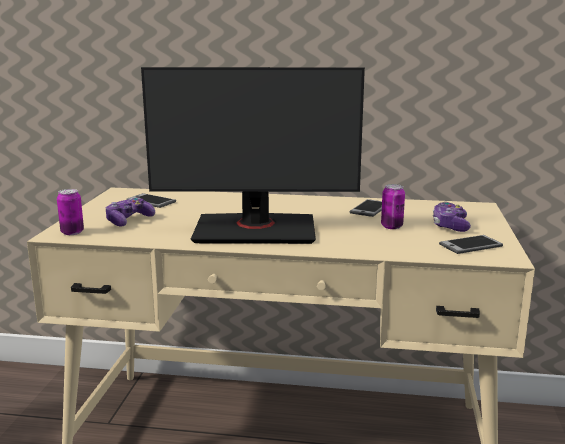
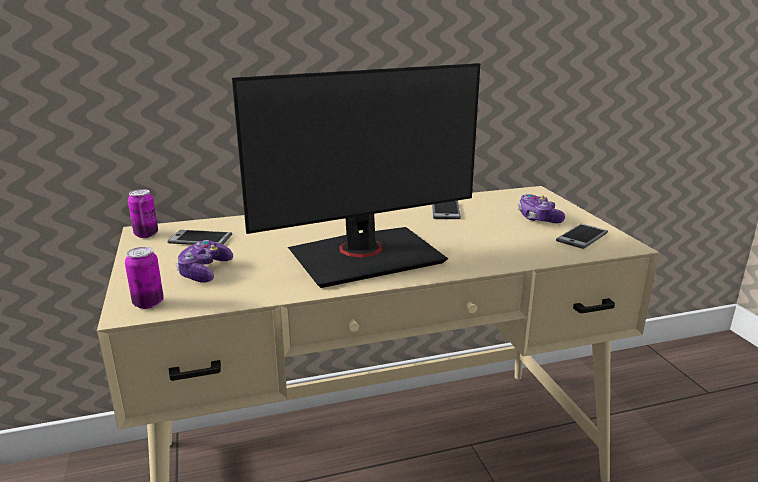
camera: 25 degrees left, 5 degrees up
(391, 226) = (490, 228): can -> can (146, 234)

